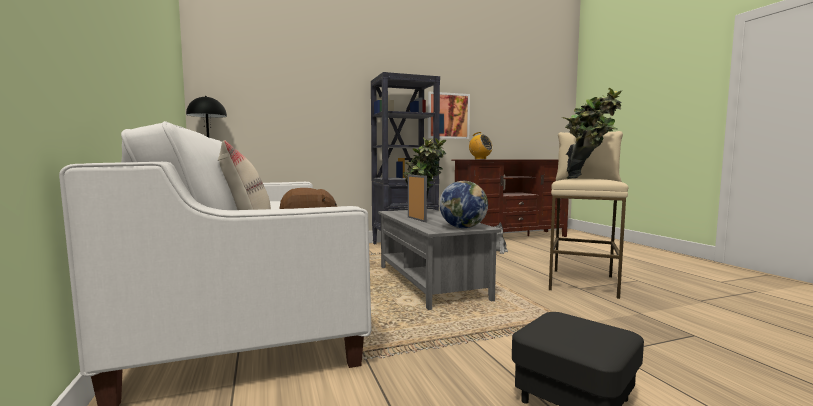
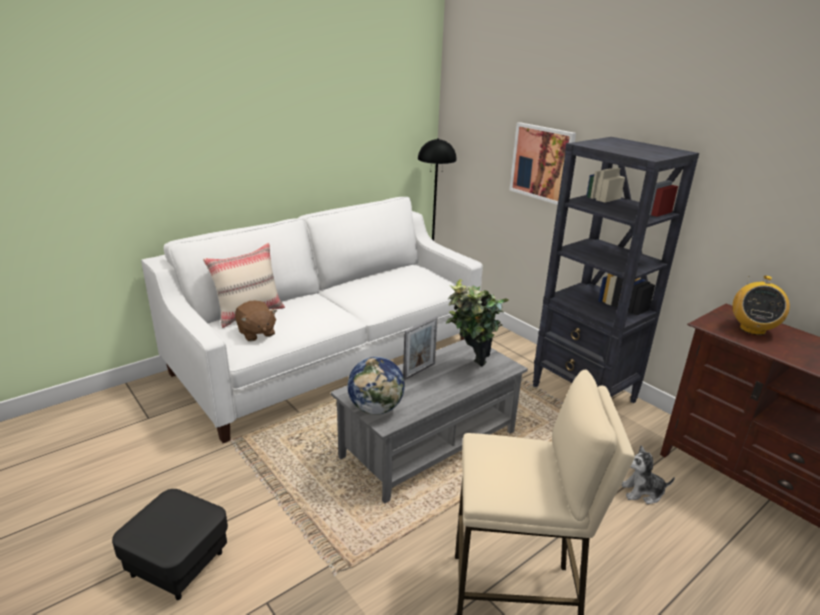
camera: 70 degrees right, 20 degrees up
(448, 116) = (747, 221): picture -> picture (542, 163)
(588, 179) = (500, 465): potted plant -> none

